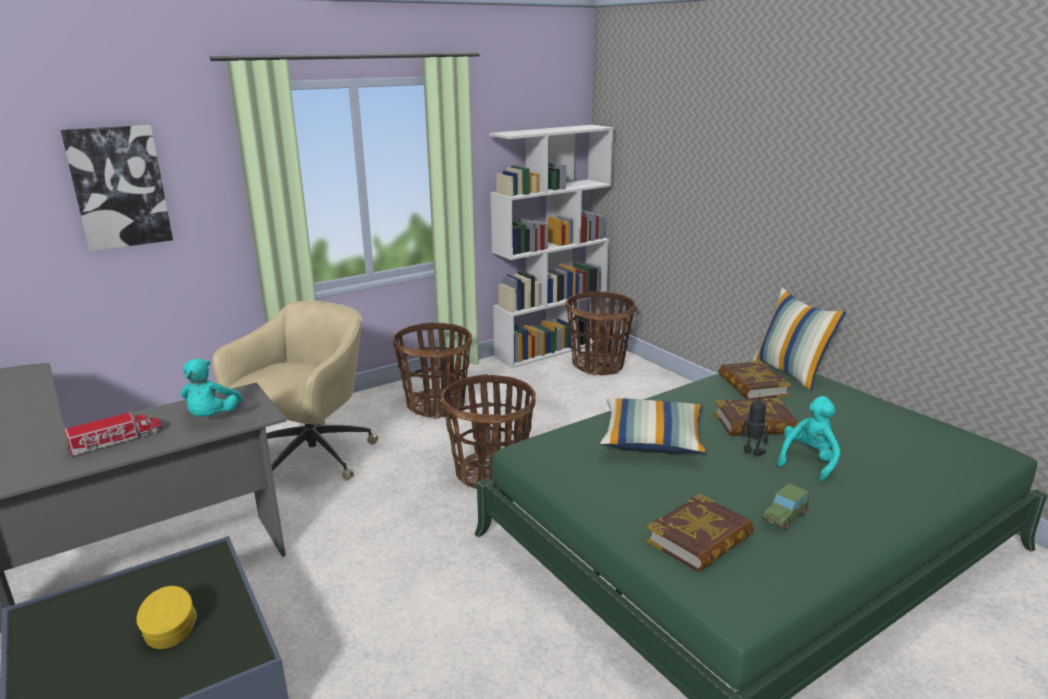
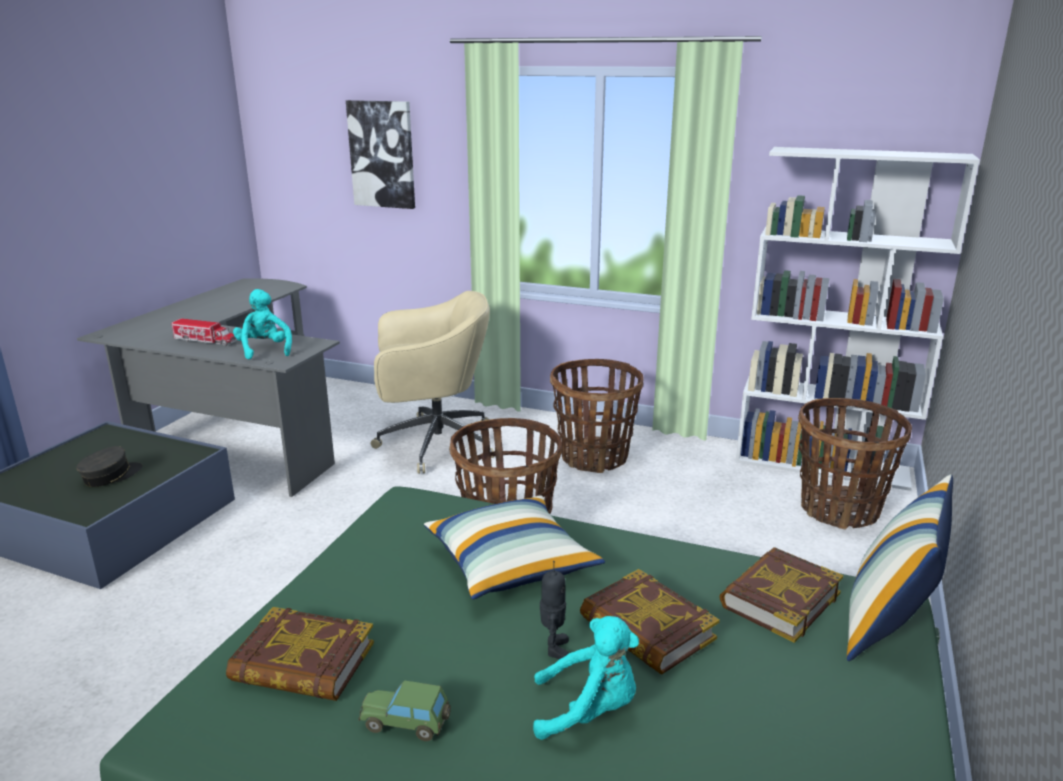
camera: 55 degrees right, 0 degrees up
(170, 626) = (111, 476): yellow cap -> grey cap
(212, 417) = (264, 350): turquoise plush toy -> turquoise plush toy turned 105 degrees clockwise

